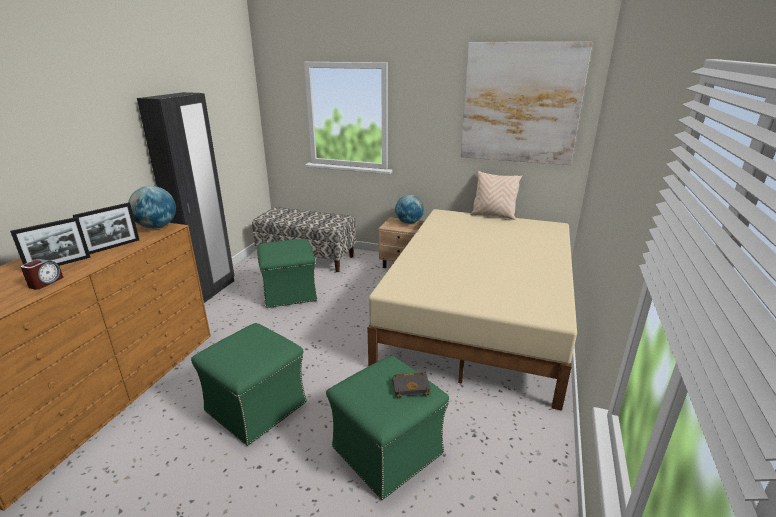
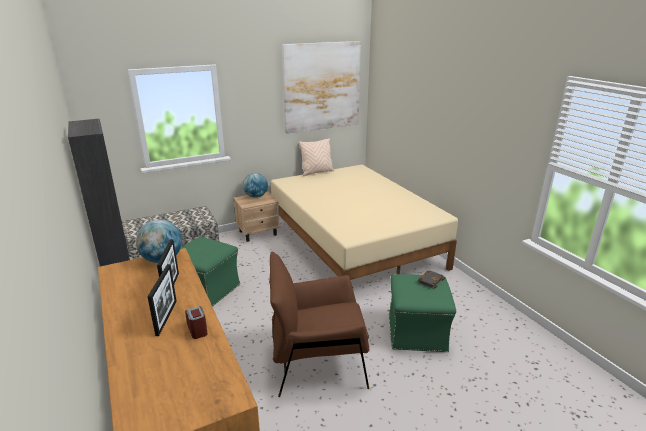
camera: 45 degrees left, 0 degrees up
(257, 406) = (318, 362): green ottoman -> brown armchair

